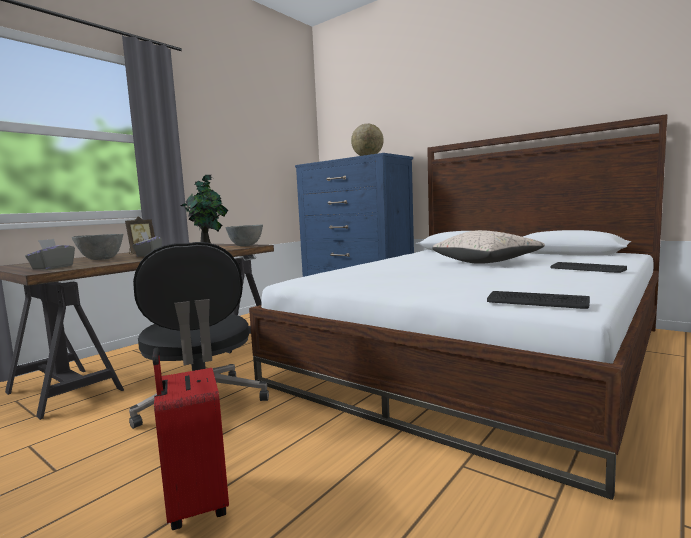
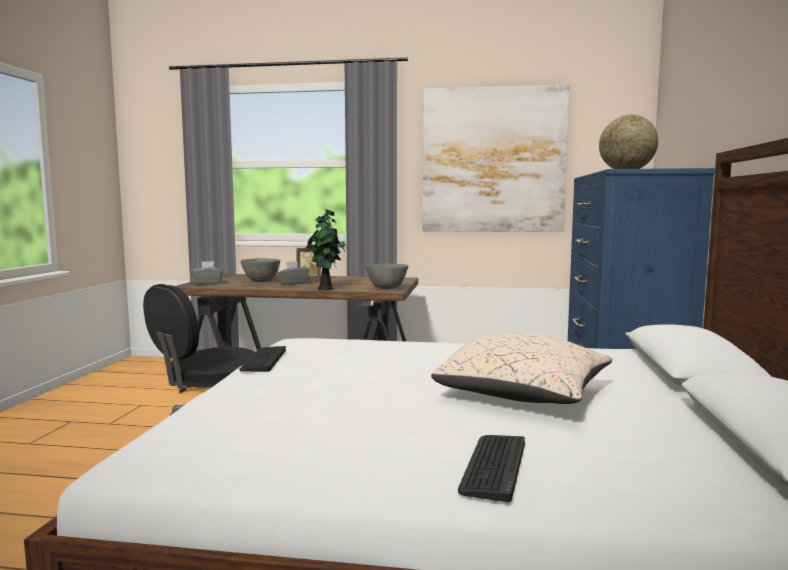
camera: 60 degrees right, 0 degrees up
(195, 504) = (63, 477): red suitcase -> none
(241, 148) = (493, 160): none -> picture
(536, 301) = (165, 442): keyboard -> keyboard (263, 360)

